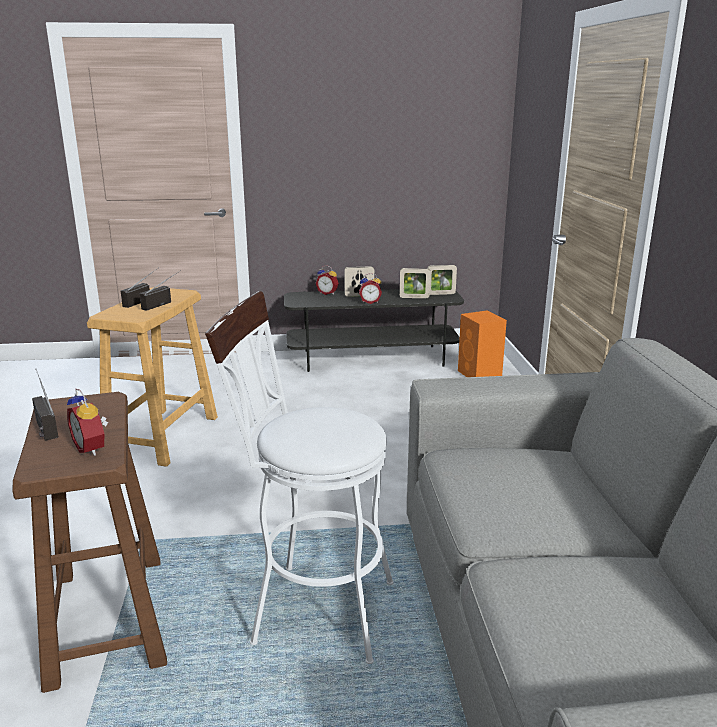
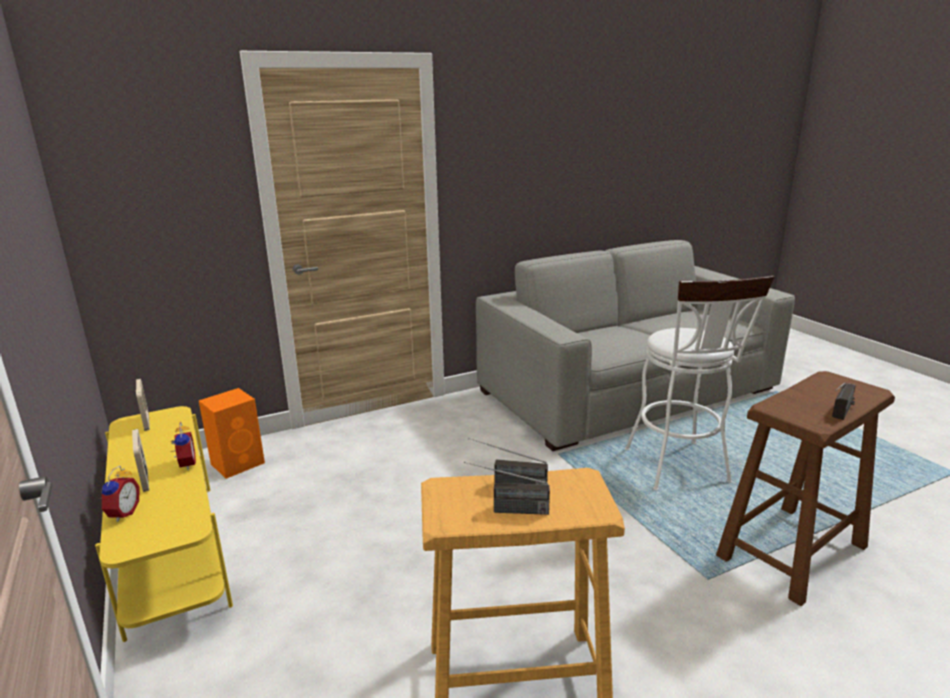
camera: 110 degrees left, 0 degrees up
(92, 448) = (826, 385): alarm clock -> none
(373, 358) = (173, 553): grey tv stand -> yellow tv stand
(414, 297) = (163, 437): picture frame -> none

